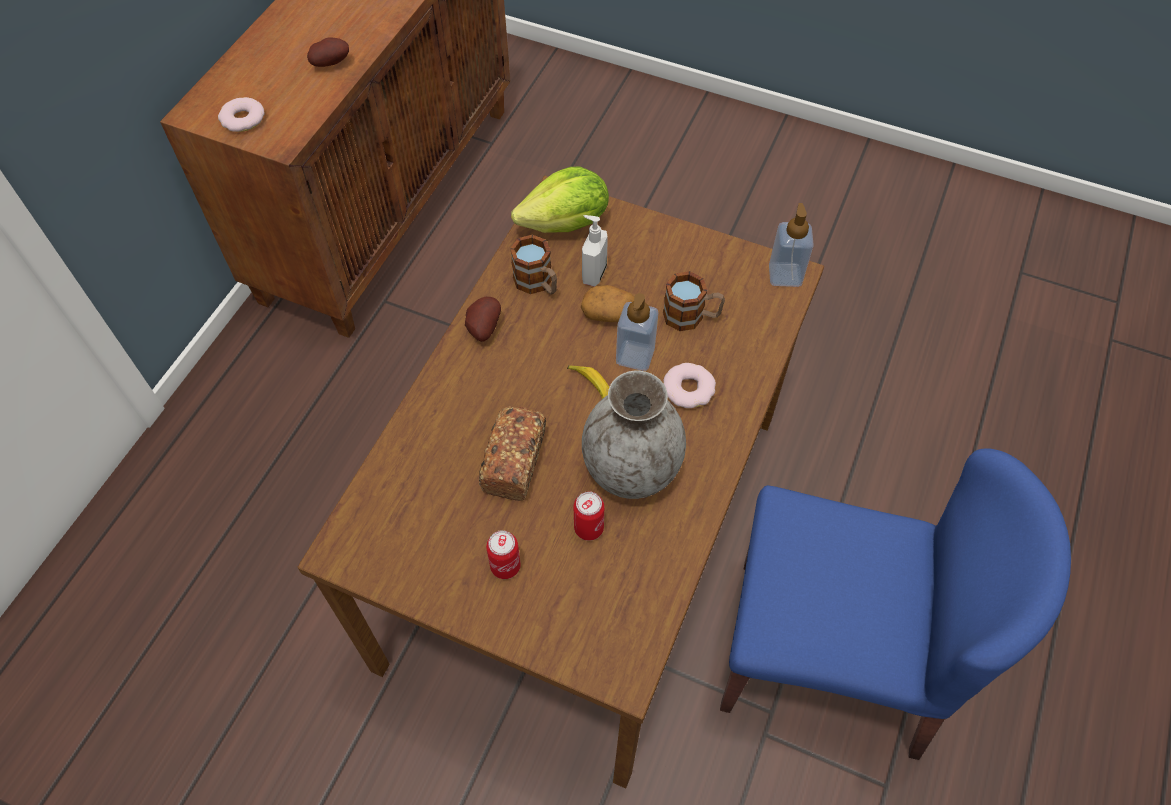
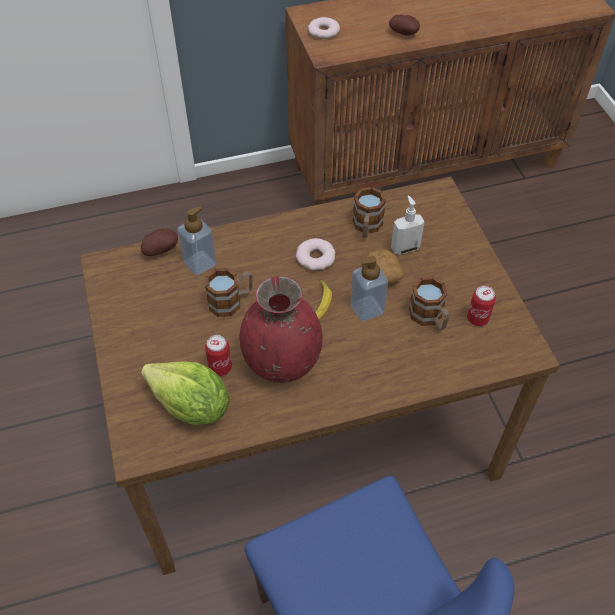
camera: 50 degrees right, 5 degrees down
(482, 328) = (307, 224): potato -> potato (160, 250)
(505, 566) = (159, 344): can -> can (477, 318)
(514, 462) = (231, 301): bread -> mug
(566, 224) = (426, 210): lettuce -> lettuce (191, 407)
(631, 470) = (281, 362): grey vase -> red vase
(688, 389) = (372, 353): donut -> donut (316, 257)
(785, 275) = (523, 347): soap dispenser -> soap dispenser (200, 263)

